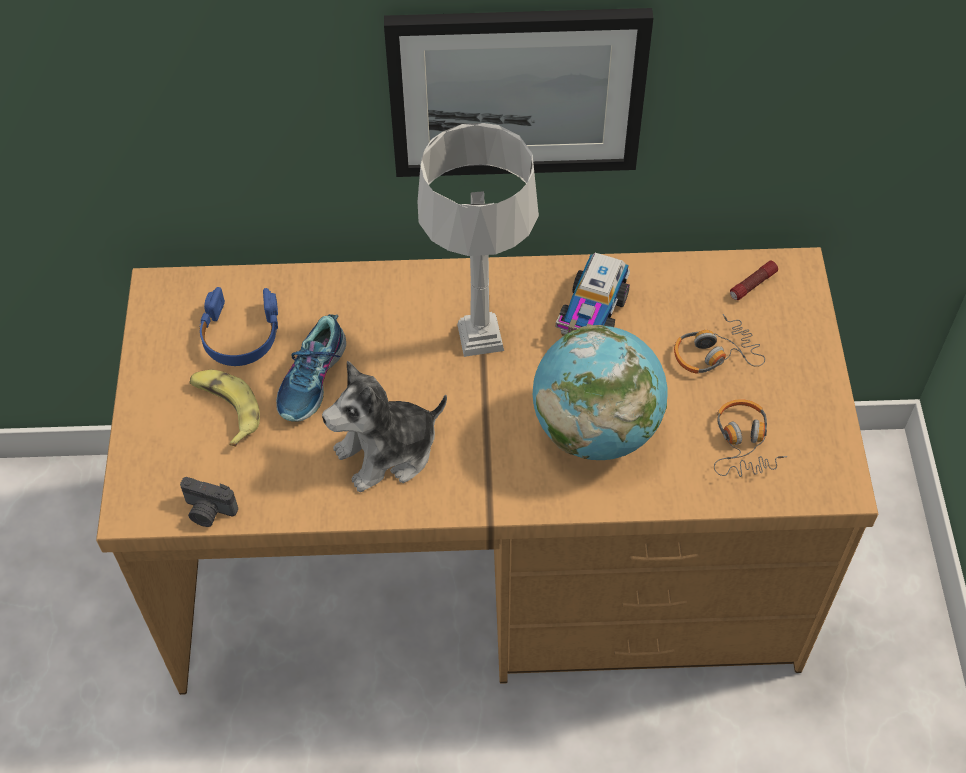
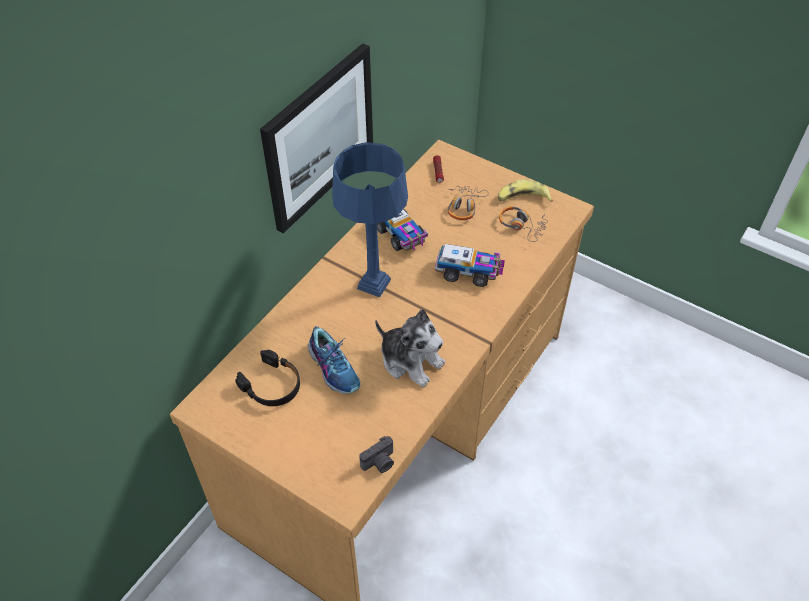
camera: 55 degrees left, 5 degrees down
(226, 408) = (317, 418): banana -> banana (522, 198)
(240, 335) = (272, 385): blue headphones -> black headphones
(387, 452) = (411, 360): plush toy -> plush toy turned 60 degrees counterclockwise
(479, 337) = (373, 284): grey table lamp -> blue table lamp
(595, 429) = (469, 272): globe -> toy truck

